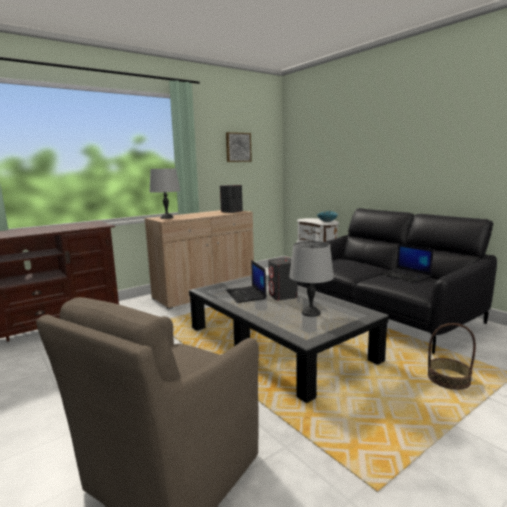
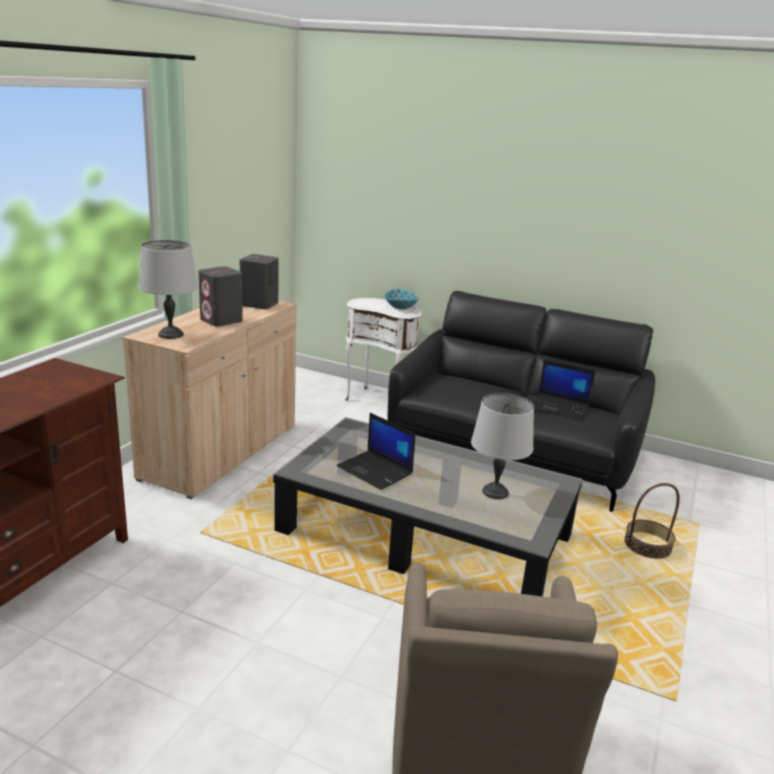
camera: 30 degrees left, 10 degrees up
(238, 147) = (239, 172): picture -> none
(283, 296) = (429, 465): grey speaker -> grey speaker (221, 320)

